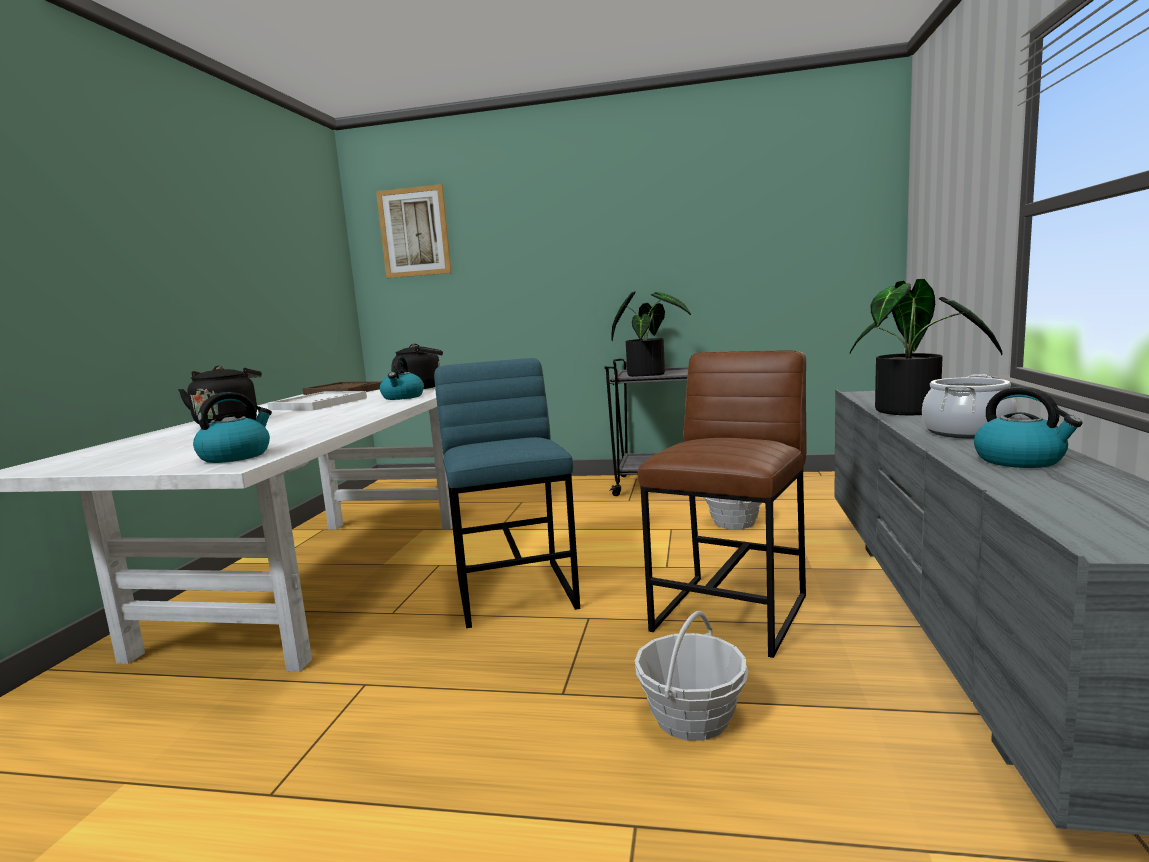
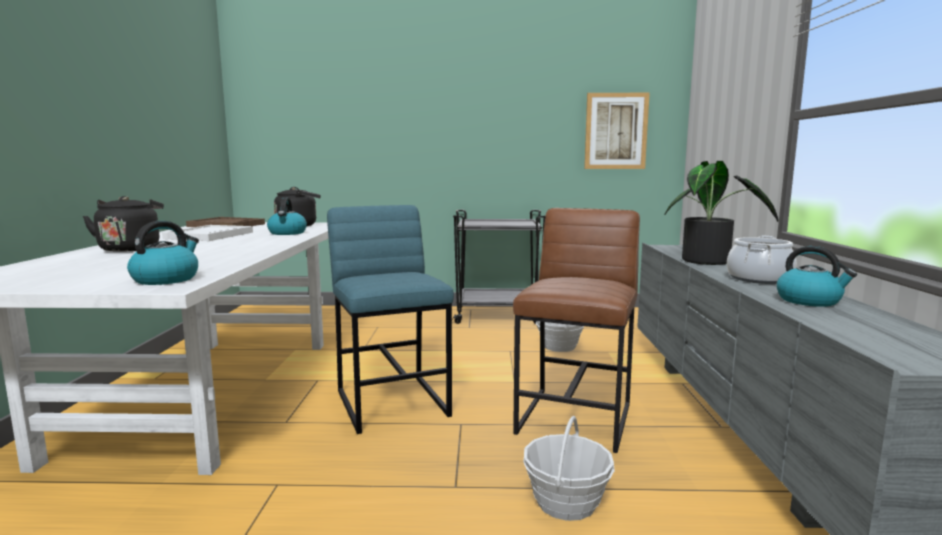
camera: 10 degrees left, 0 degrees up
(414, 232) = (286, 89): picture -> picture (616, 131)
(649, 374) = (487, 223): potted plant -> none

